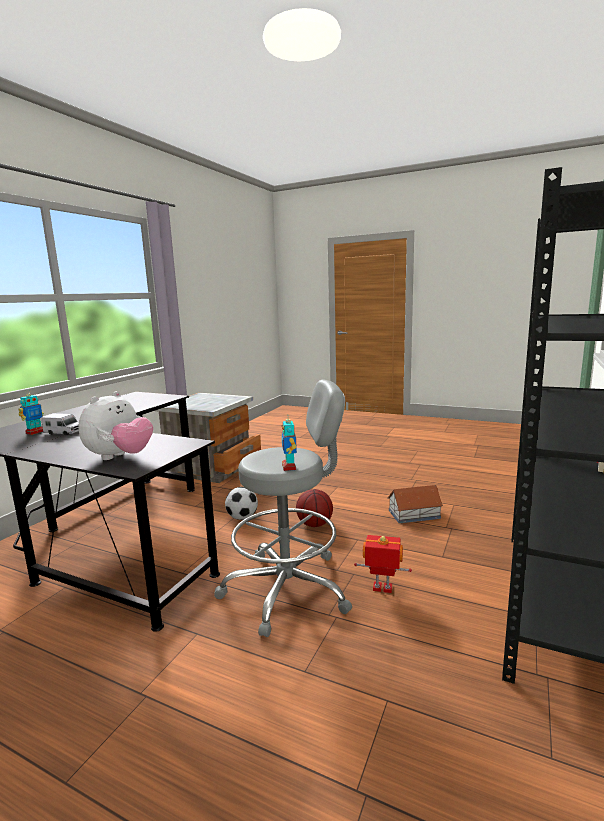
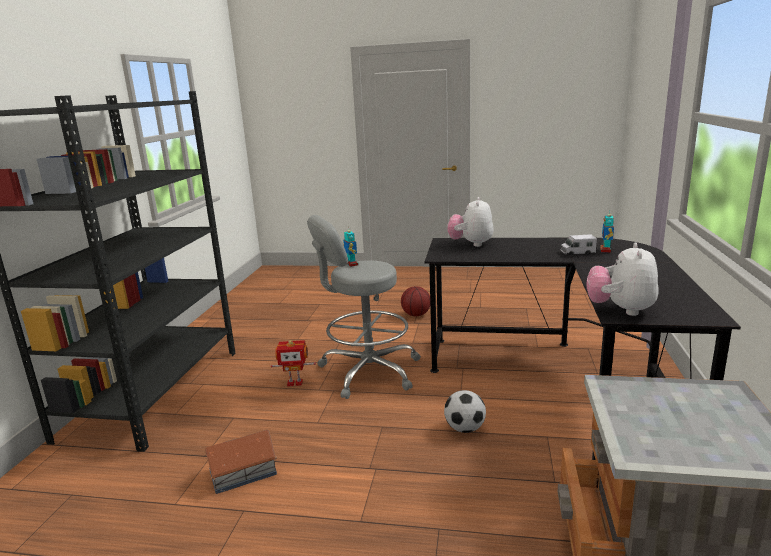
camera: 165 degrees right, 5 degrees up
(165, 398) = (620, 310): none -> plush toy
(315, 524) = (370, 434): basketball -> basketball (416, 315)

